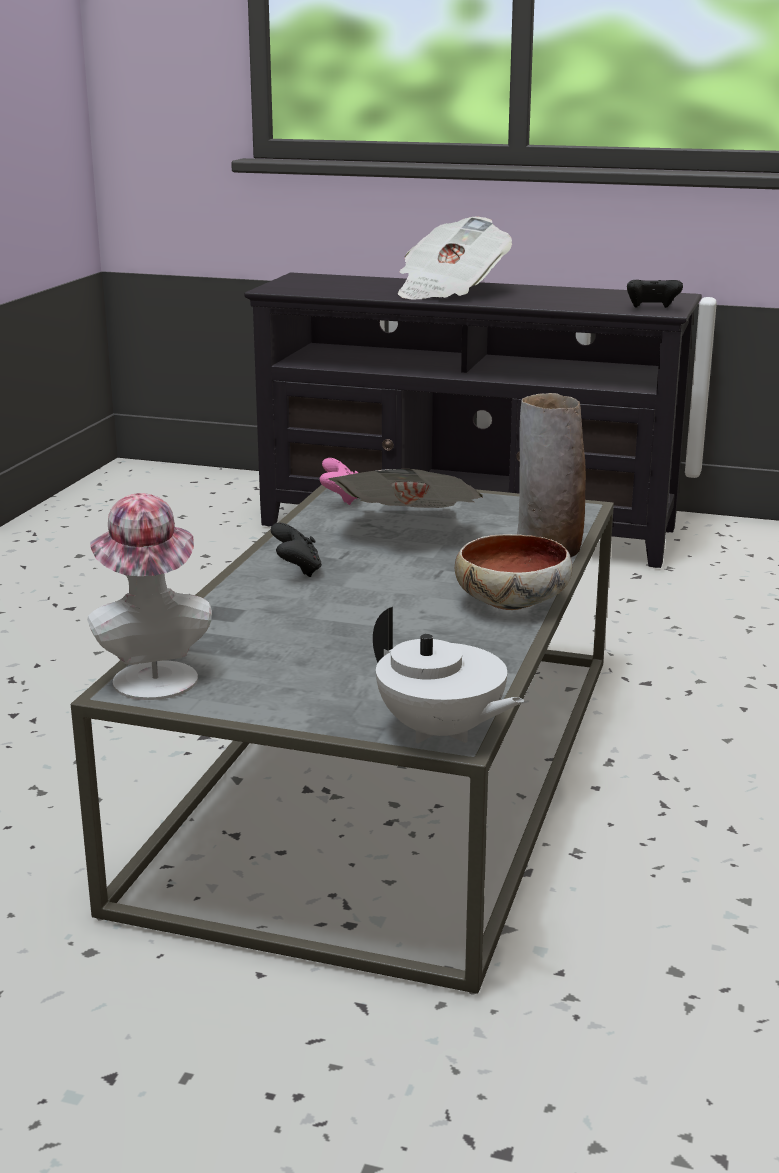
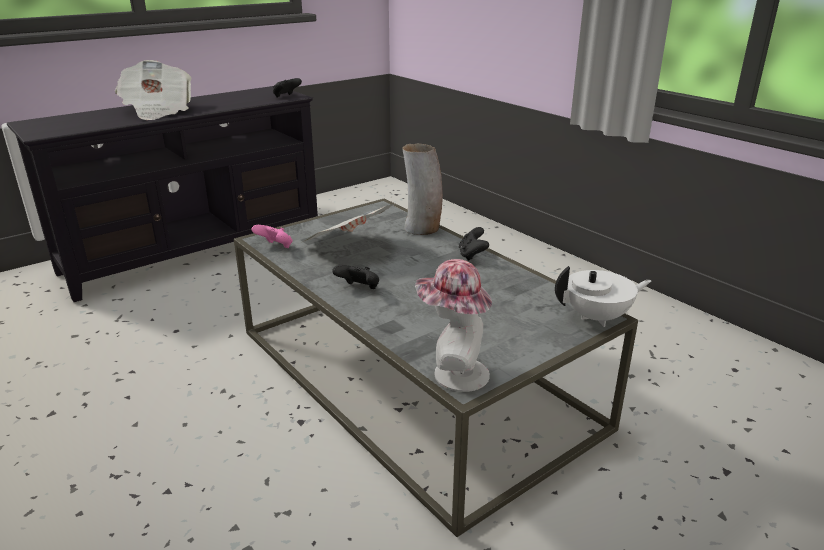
camera: 55 degrees left, 5 degrees up
(513, 602) = (472, 255): bowl -> black game controller

